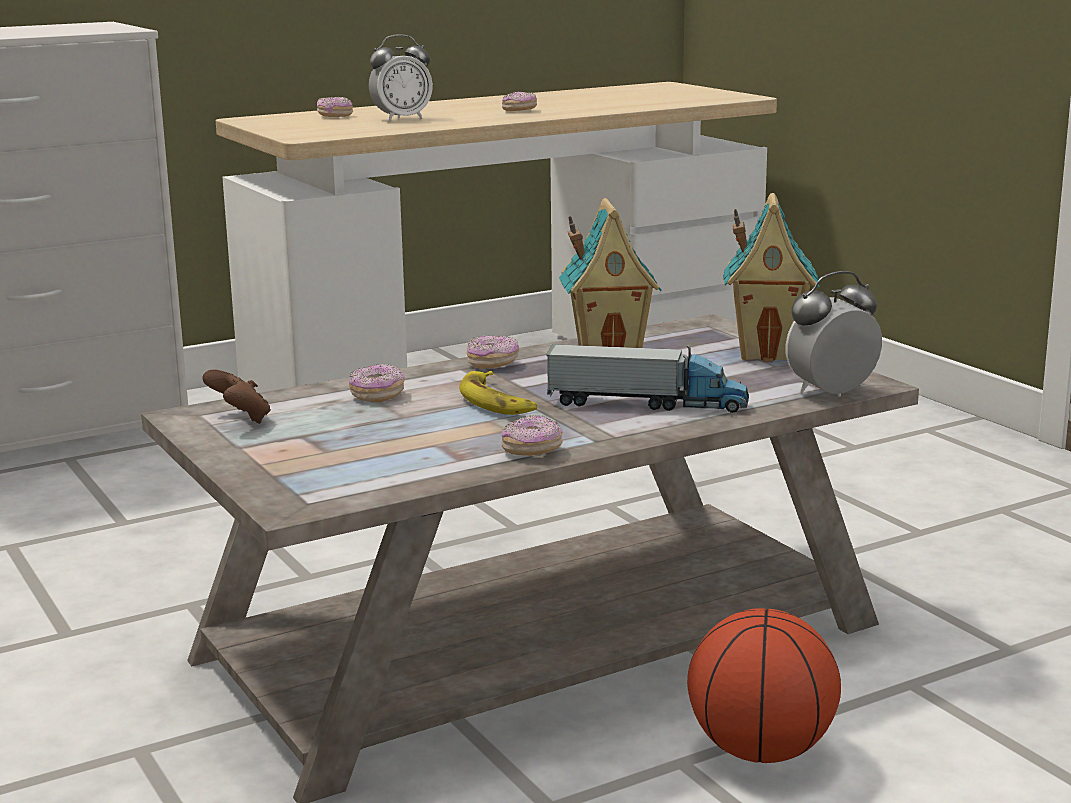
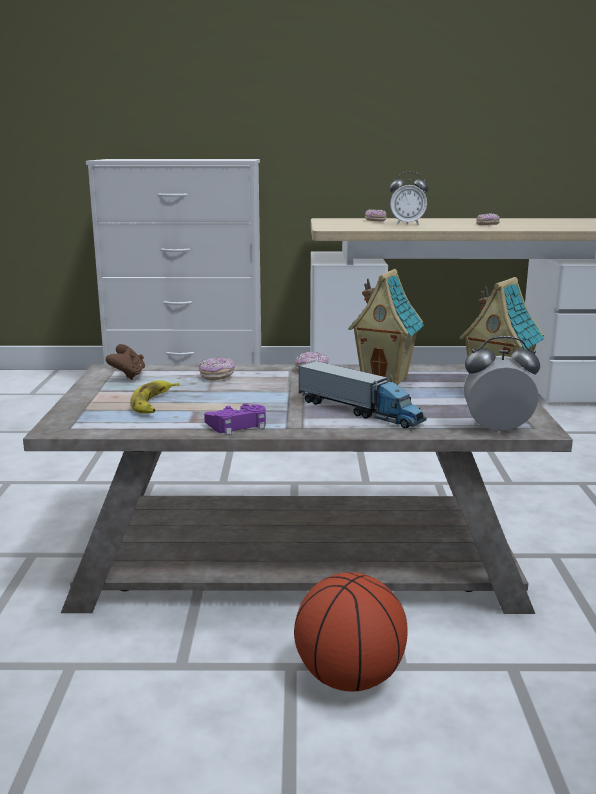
camera: 30 degrees right, 0 degrees up
(497, 402) = (273, 392): banana -> banana (154, 403)
(532, 451) = (238, 425): donut -> purple game controller

